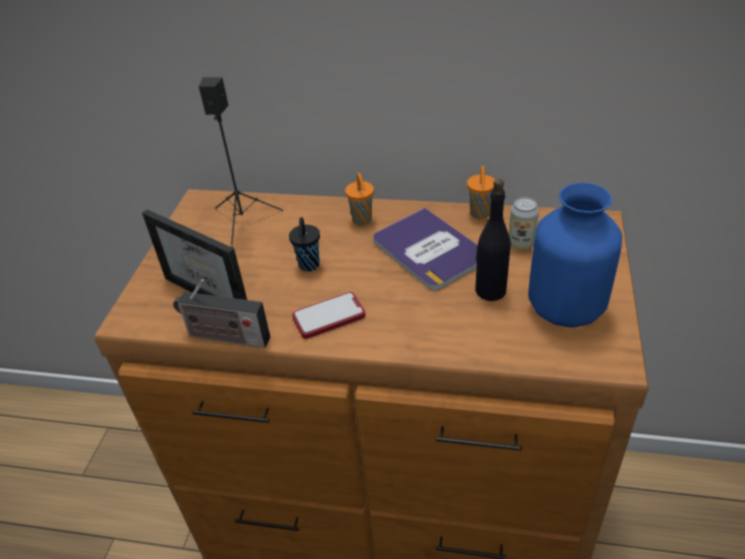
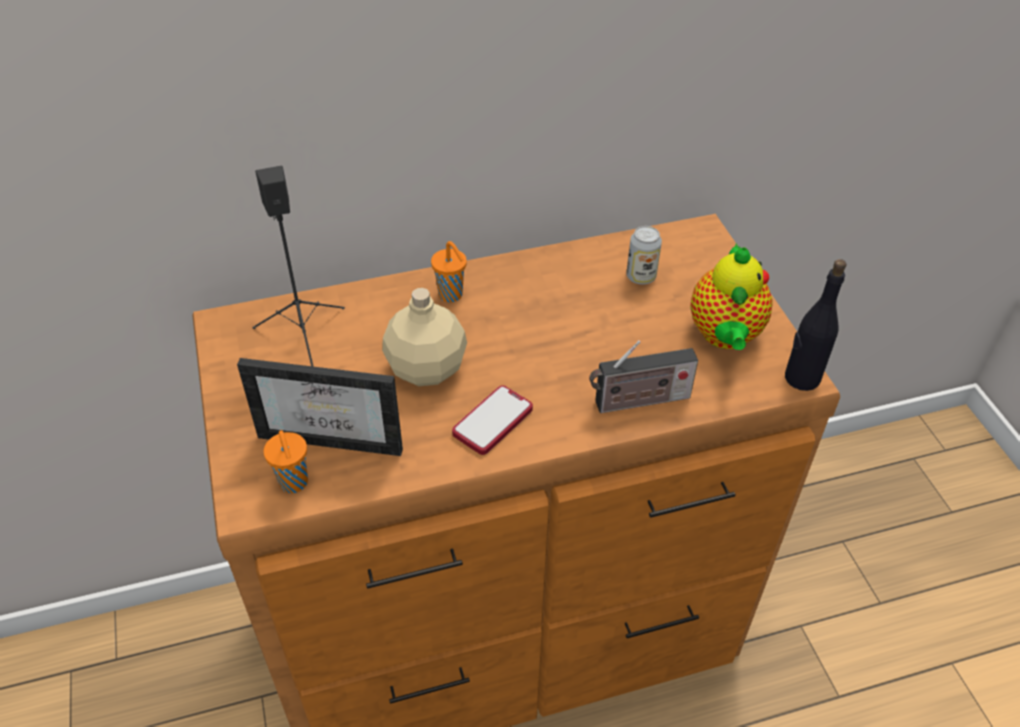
camera: 30 degrees left, 5 degrees up
(225, 337) = (389, 484): radio -> radio (638, 401)
(309, 266) = (427, 369): black cup -> beige bottle
(429, 250) = (550, 311): book -> none
(480, 214) = (577, 253): orange cup -> orange cup (294, 483)
(490, 291) = (642, 339): black bottle -> black bottle (801, 378)
(564, 308) = (724, 336): blue vase -> teapot

